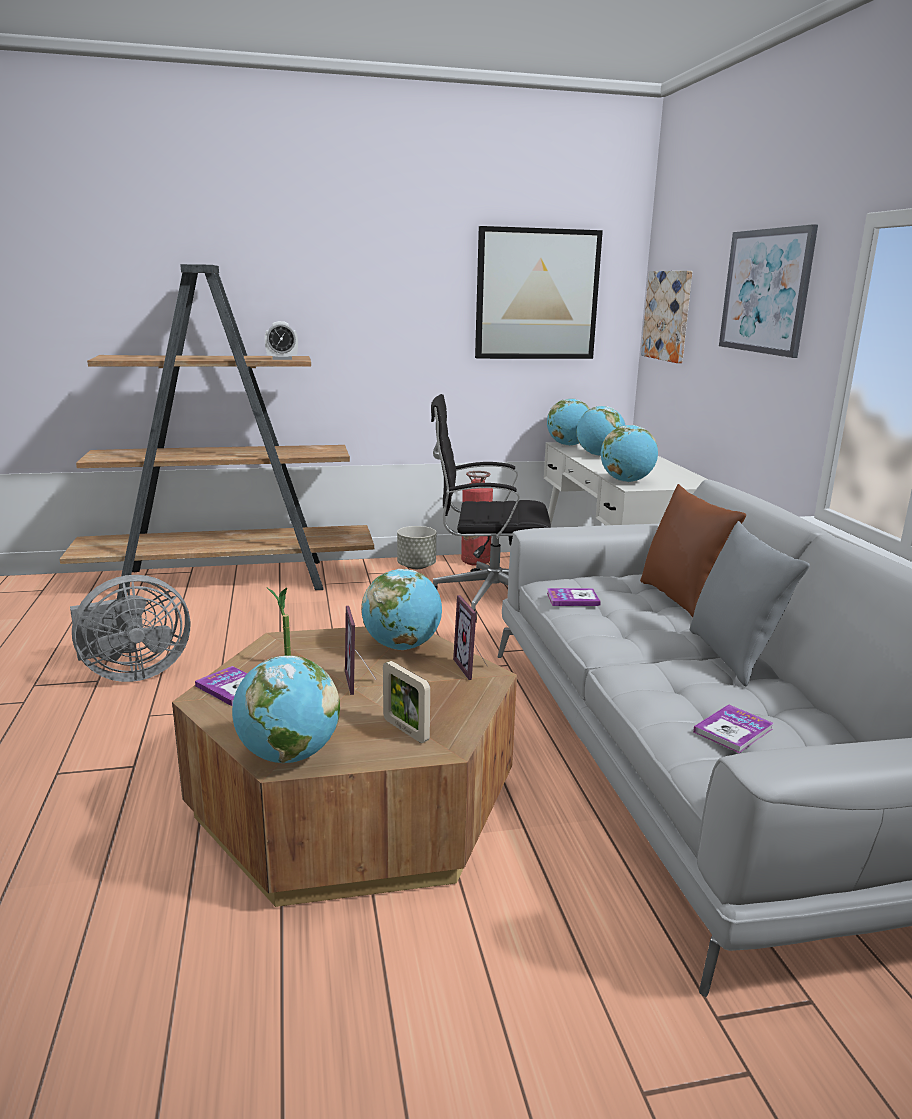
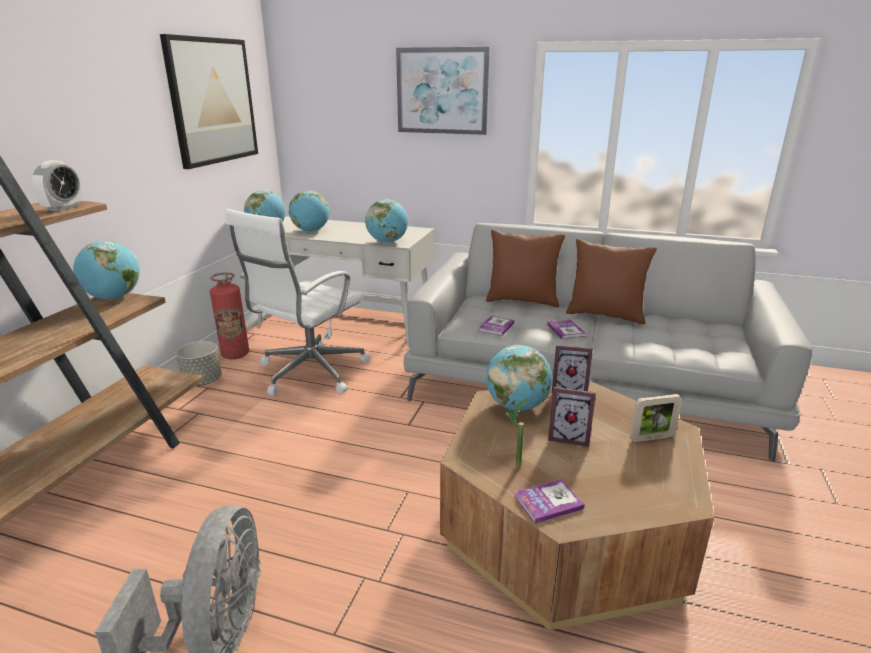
camera: 60 degrees left, 5 degrees up
(288, 755) = (677, 495): globe -> globe (113, 298)
(487, 598) = (309, 372): black office chair -> white office chair
(668, 315) = (316, 111): picture -> none
(733, 656) = (605, 315): grey pillow -> brown pillow
(733, 730) = (694, 342): book -> book (566, 330)

